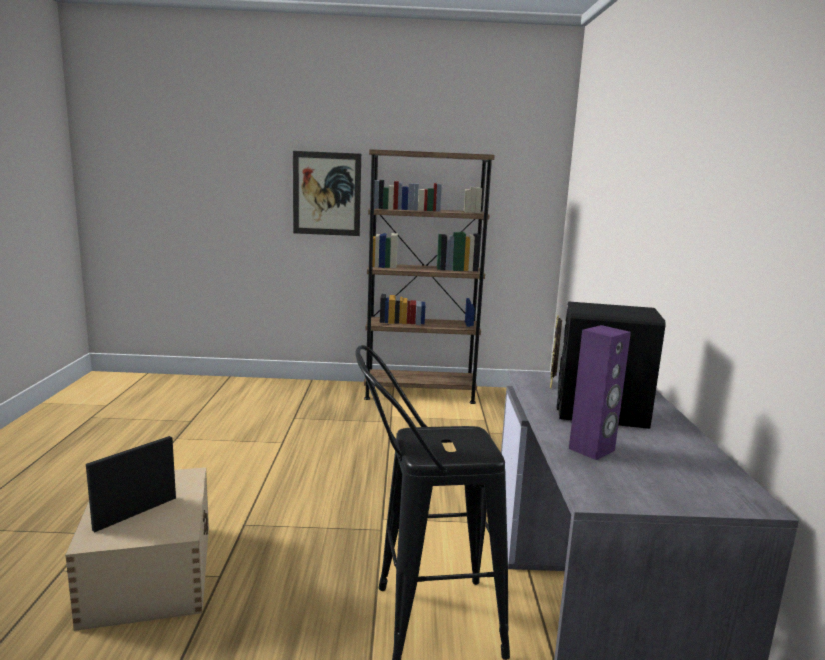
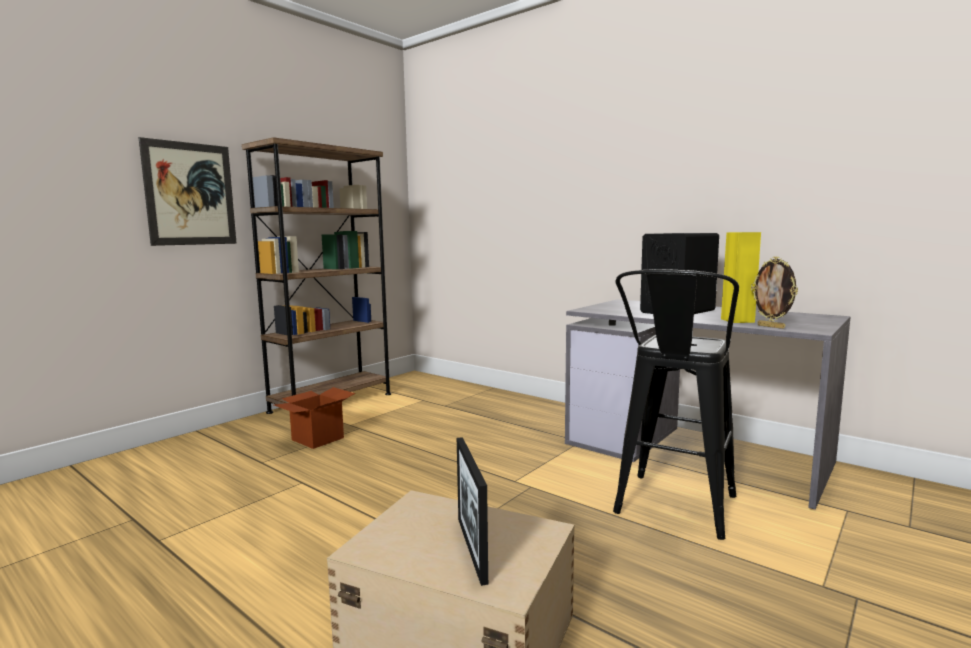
camera: 50 degrees left, 5 degrees down
(352, 417) = (318, 439): none -> cardboard box
(552, 384) = (611, 309): picture frame -> picture frame (771, 326)
(592, 450) = (738, 320): purple speaker -> yellow speaker

